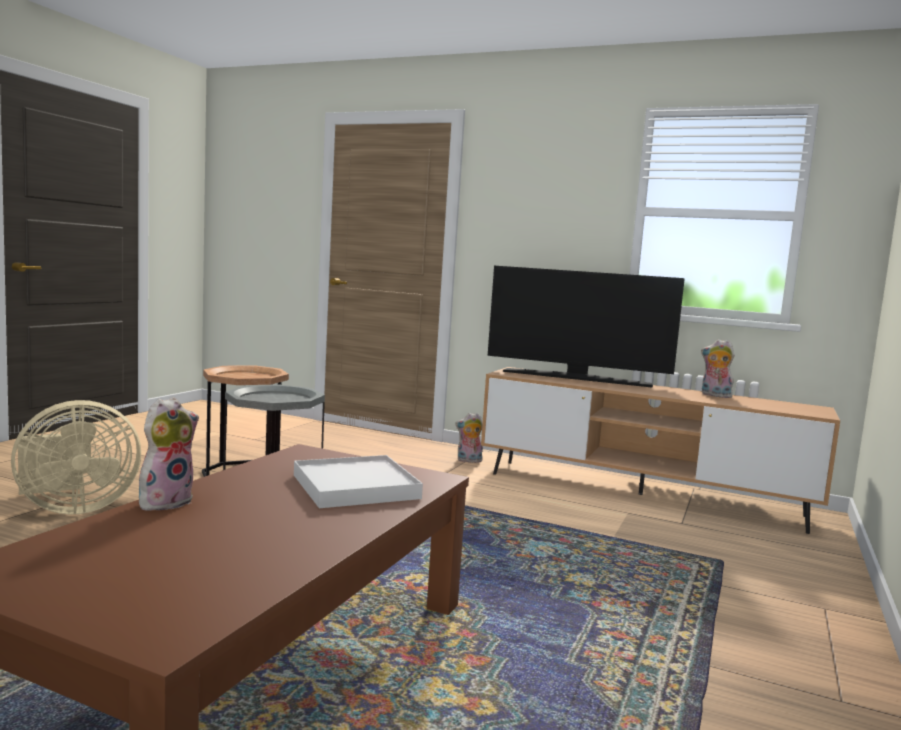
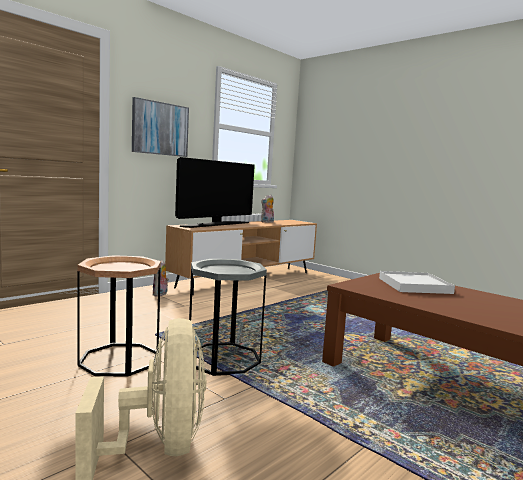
camera: 70 degrees left, 0 degrees up
(166, 501) = (466, 316): plush toy -> none
(529, 226) = (160, 128): none -> picture

